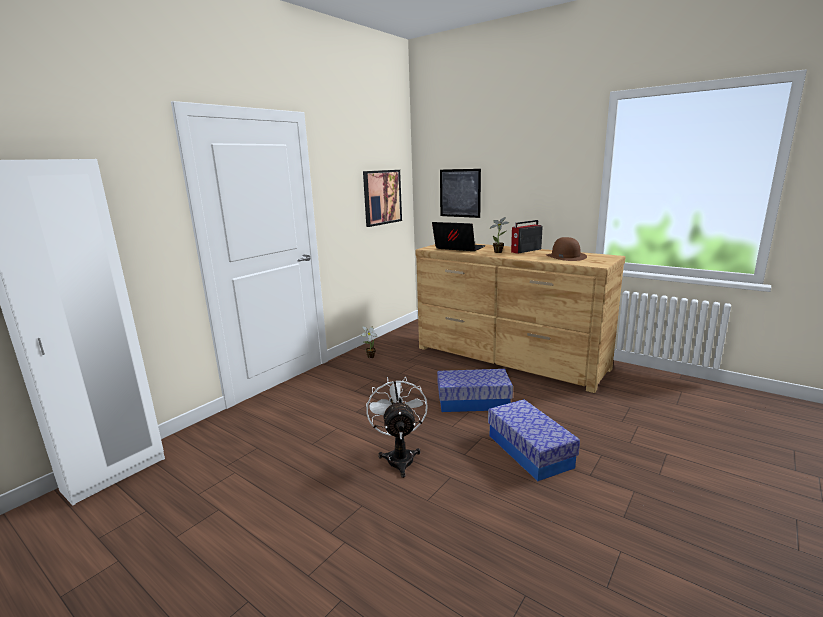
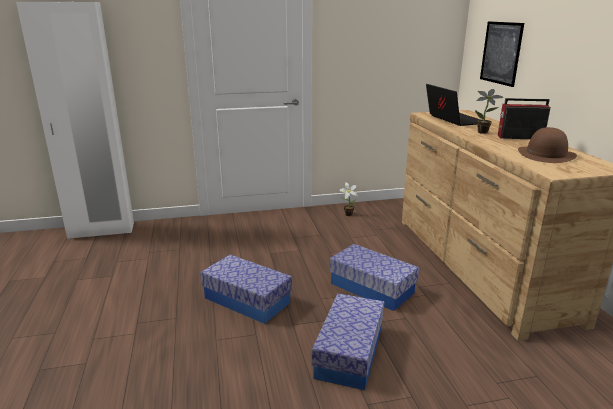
camera: 40 degrees right, 5 degrees up
(382, 197) = (410, 49): picture -> none
(399, 456) = (247, 300): white fan -> storage box

